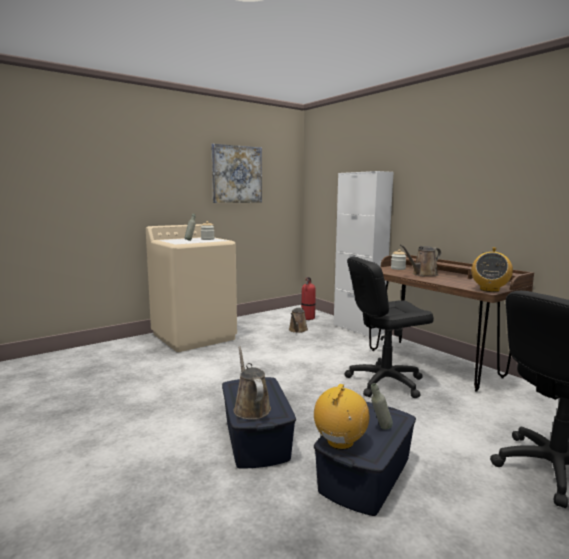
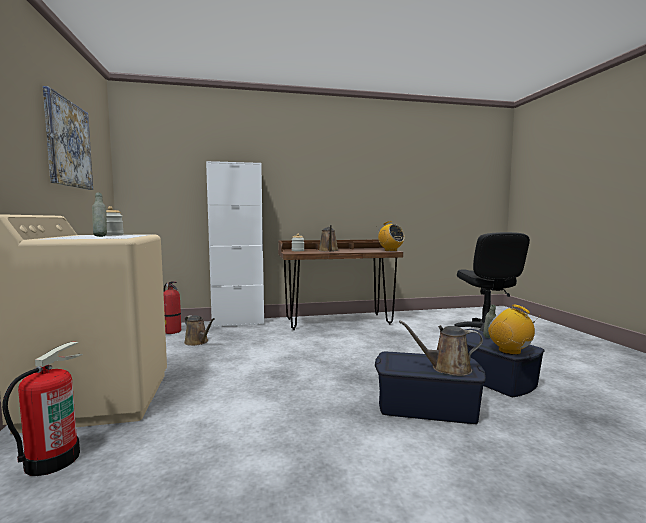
camera: 65 degrees left, 5 degrees down
(136, 349) = (52, 460): none -> fire extinguisher
(384, 382) = (356, 340): black office chair -> none

